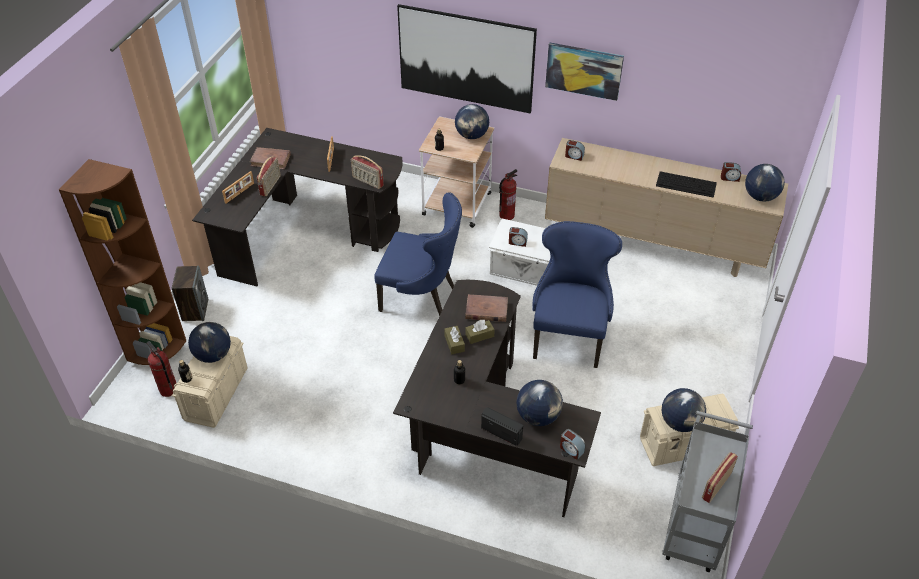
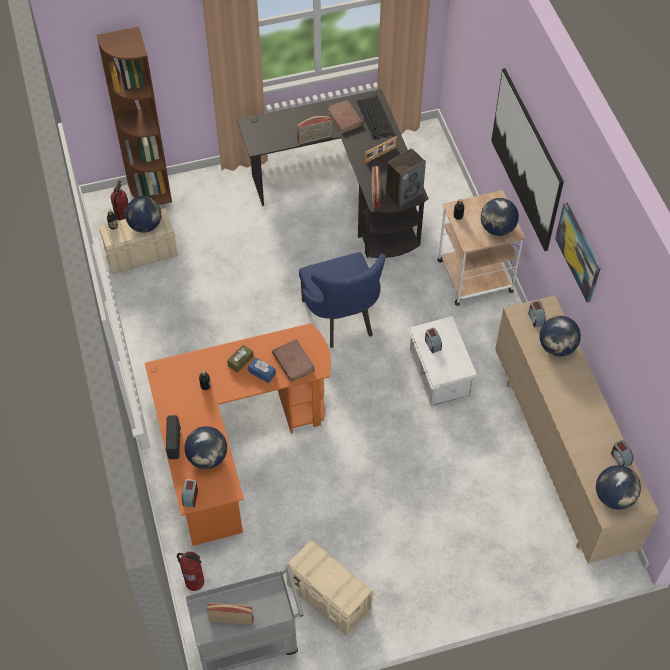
camera: 55 degrees right, 10 degrees up
(195, 310) = (208, 186): speaker -> speaker (404, 193)
(240, 193) = (289, 126): picture frame -> none
(479, 335) = (262, 373): brown tissue box -> blue tissue box
(483, 434) = (231, 445): black desk -> orange desk
(506, 215) = (495, 321): fire extinguisher -> fire extinguisher (195, 581)
(569, 335) = (386, 449): blue chair -> none
(680, 422) = (311, 572): globe -> globe (557, 347)
(686, 184) = (576, 427): keyboard -> keyboard (375, 118)

